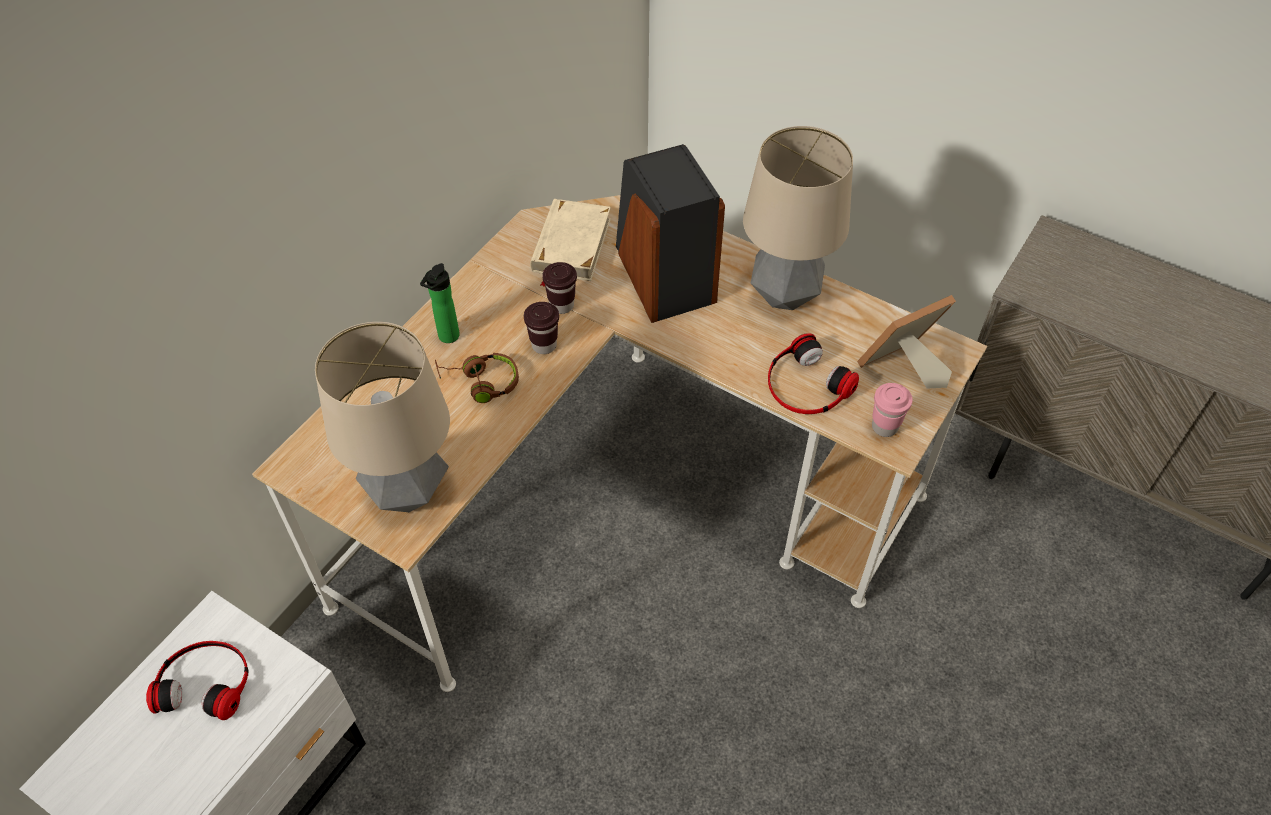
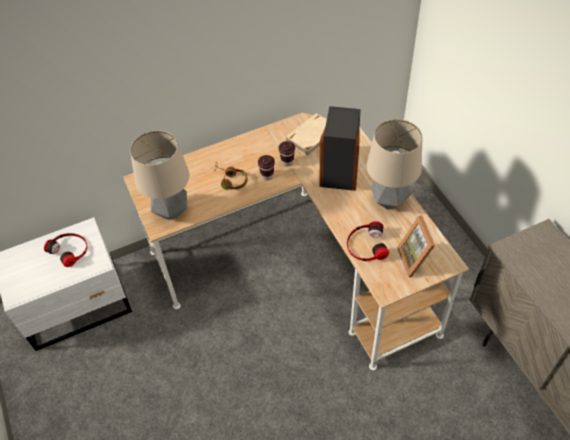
camera: 35 degrees right, 0 degrees up
(447, 338) = (231, 155): bottle -> none
(884, 427) = (387, 281): pink cup -> none
(902, 369) = (417, 259): picture frame -> picture frame turned 105 degrees counterclockwise

